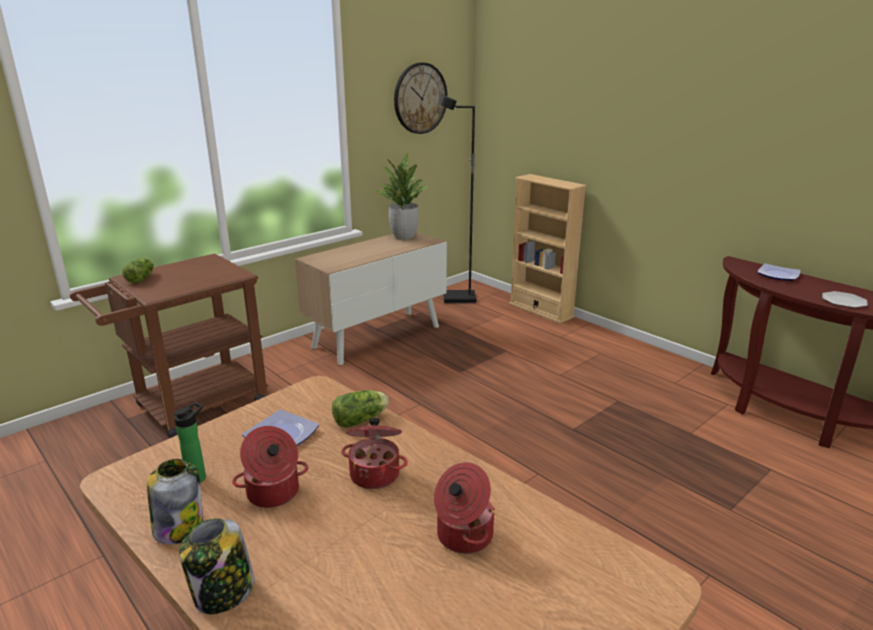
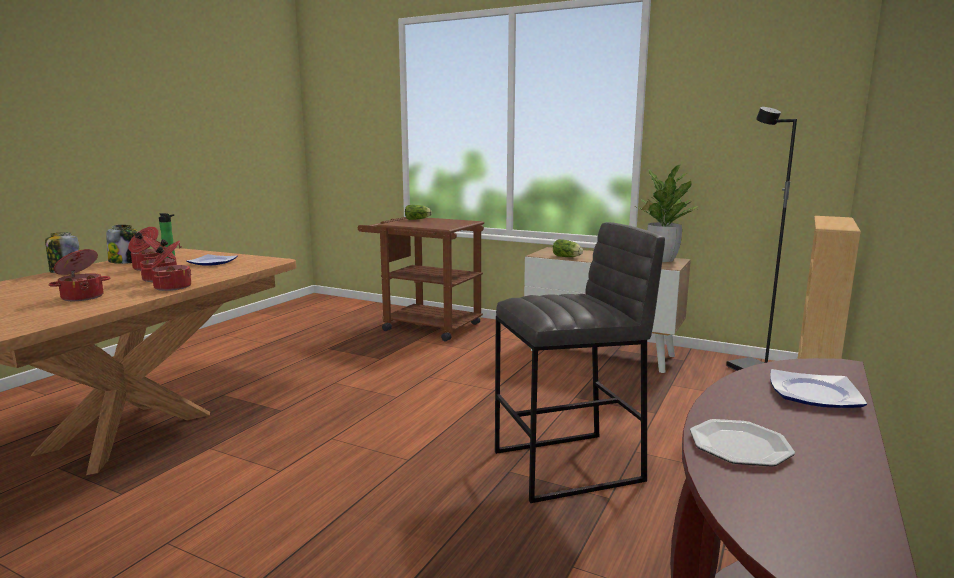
camera: 70 degrees right, 10 degrees down
(362, 419) = (231, 271): lettuce -> lettuce (567, 257)
(420, 98) = (754, 113): wall clock -> none
(438, 461) = (171, 287): none -> cooking pot
(573, 403) = (569, 466): none -> grey stool

